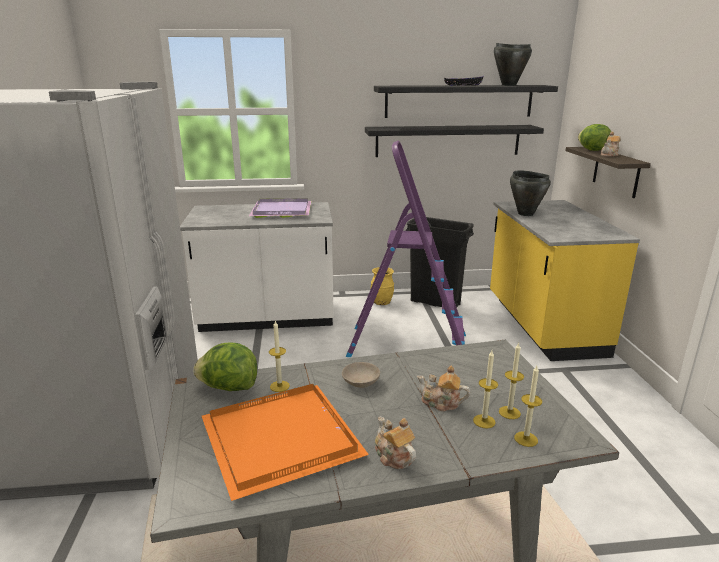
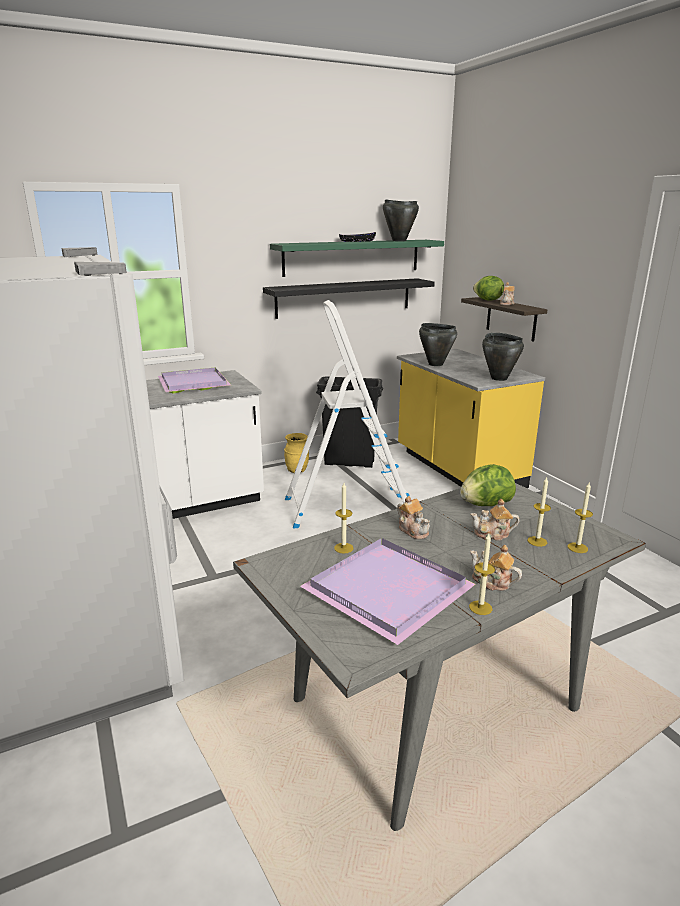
camera: 20 degrees left, 0 degrees up
(229, 388) = (297, 558): lettuce -> lettuce (485, 504)
(284, 440) = (391, 590): orange tray -> purple tray
(362, 382) = (413, 530): beige bowl -> teapot
(409, 345) = (348, 507): purple step ladder -> white step ladder
(459, 101) = (352, 257): black shelf -> green shelf
(509, 412) = (550, 531): candle -> candle (480, 607)
(583, 235) = (499, 378): none -> black cooking pot

